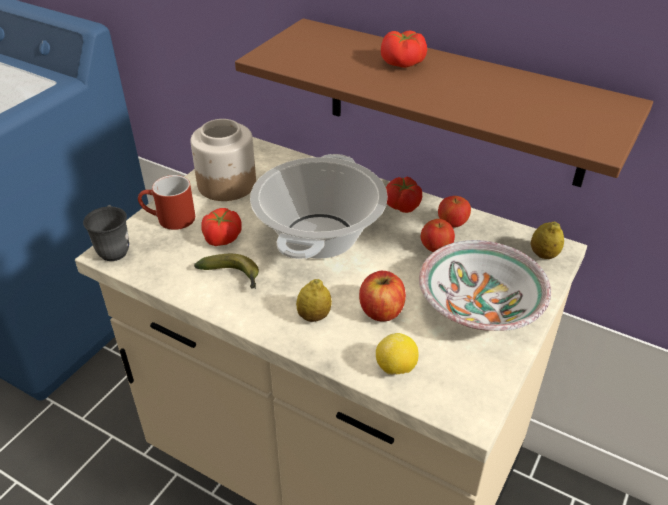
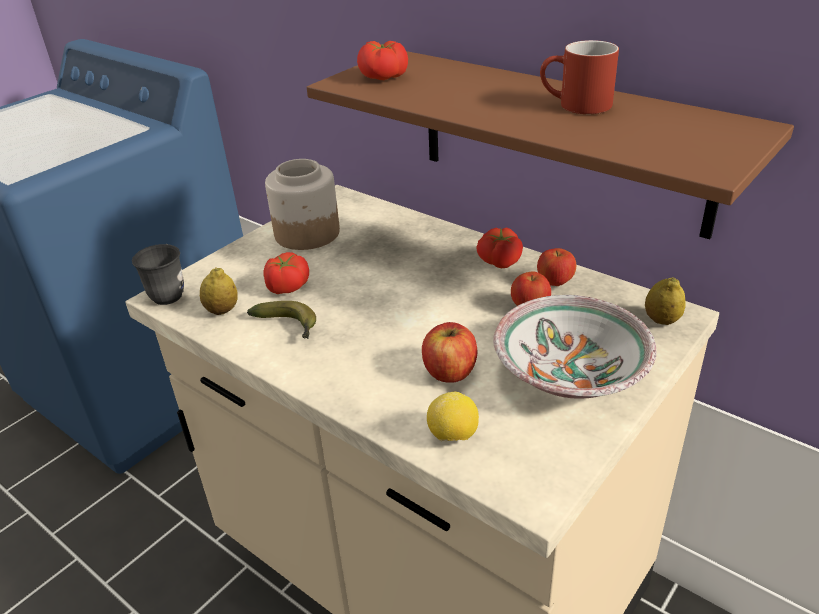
camera: 10 degrees right, 5 degrees down
(169, 220) = (235, 266): red mug -> red mug (575, 106)
(314, 316) = (369, 373): lemon -> lemon (222, 310)
(318, 236) = (395, 289): cooking pot -> none
(402, 64) = (493, 88): tomato -> tomato (383, 77)

